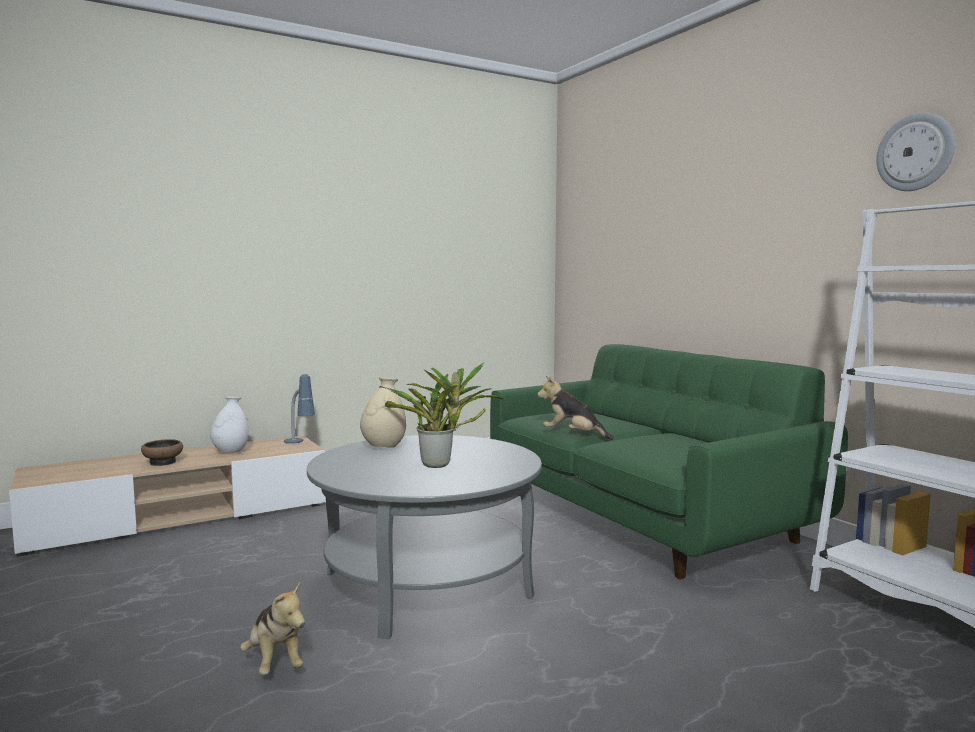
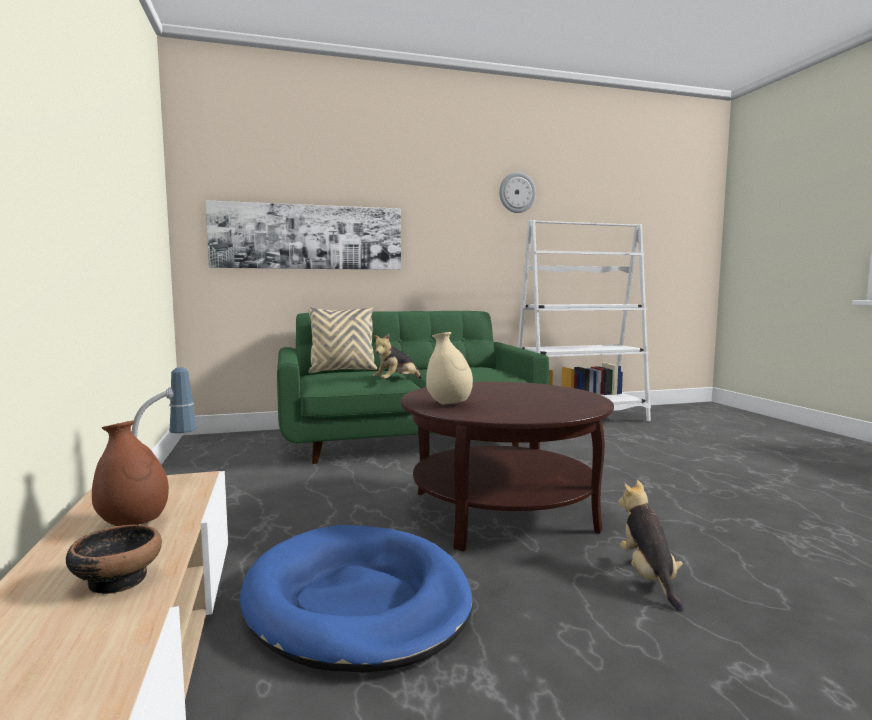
camera: 75 degrees left, 0 degrees up
(230, 452) = (133, 524): white vase -> brown vase
(248, 550) = (357, 601): none -> blue dog bed
(275, 662) = (648, 576): plush toy -> plush toy turned 75 degrees counterclockwise
(427, 584) = (503, 510): grey coffee table -> brown coffee table
(440, 465) = (523, 396): potted plant -> none
(604, 414) = (342, 370): none -> beige pillow
(640, 258) = (308, 237): none -> picture

